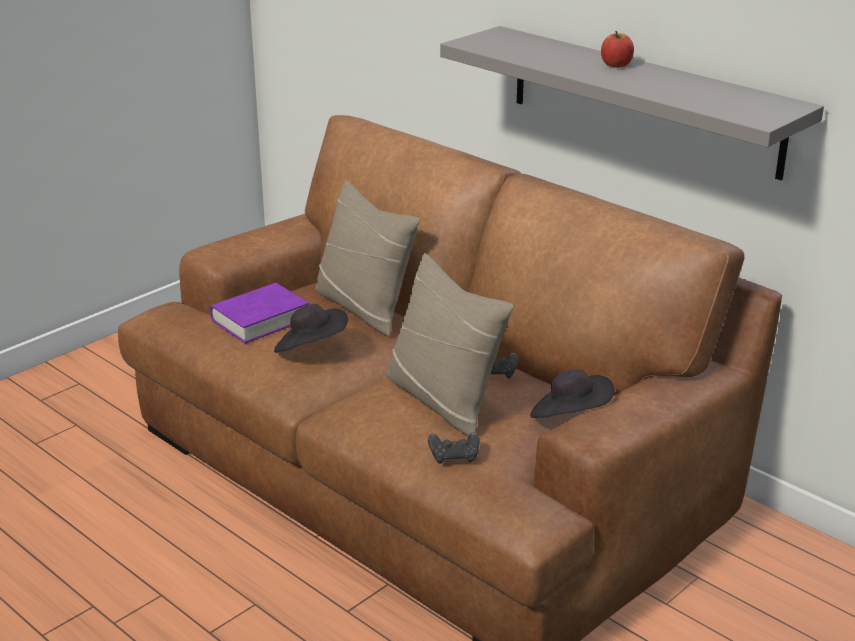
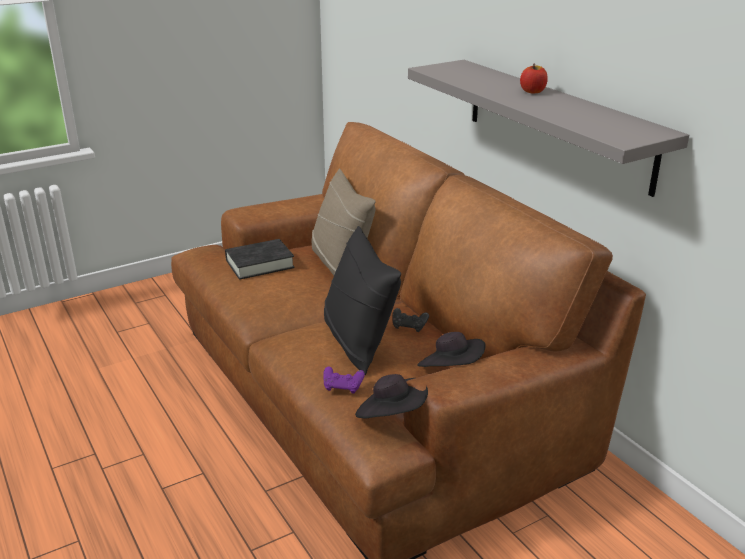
camera: 15 degrees right, 0 degrees up
(260, 319) = (260, 264): purple book -> black book
(311, 349) = (283, 290): black hat -> black hat (391, 415)
(443, 401) = (358, 342): beige pillow -> black pillow
(454, 457) = (343, 387): black game controller -> purple game controller

